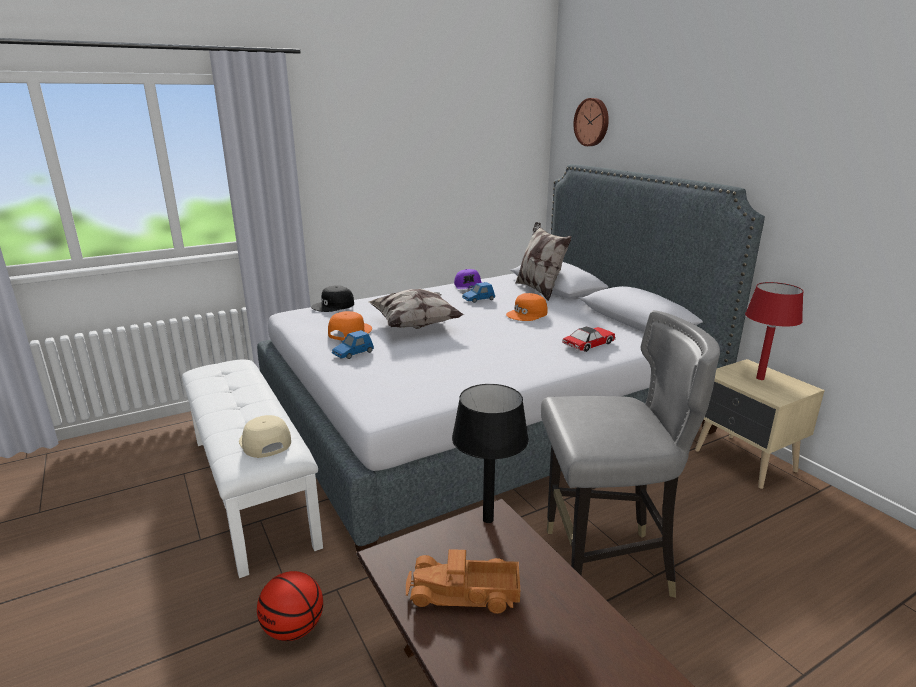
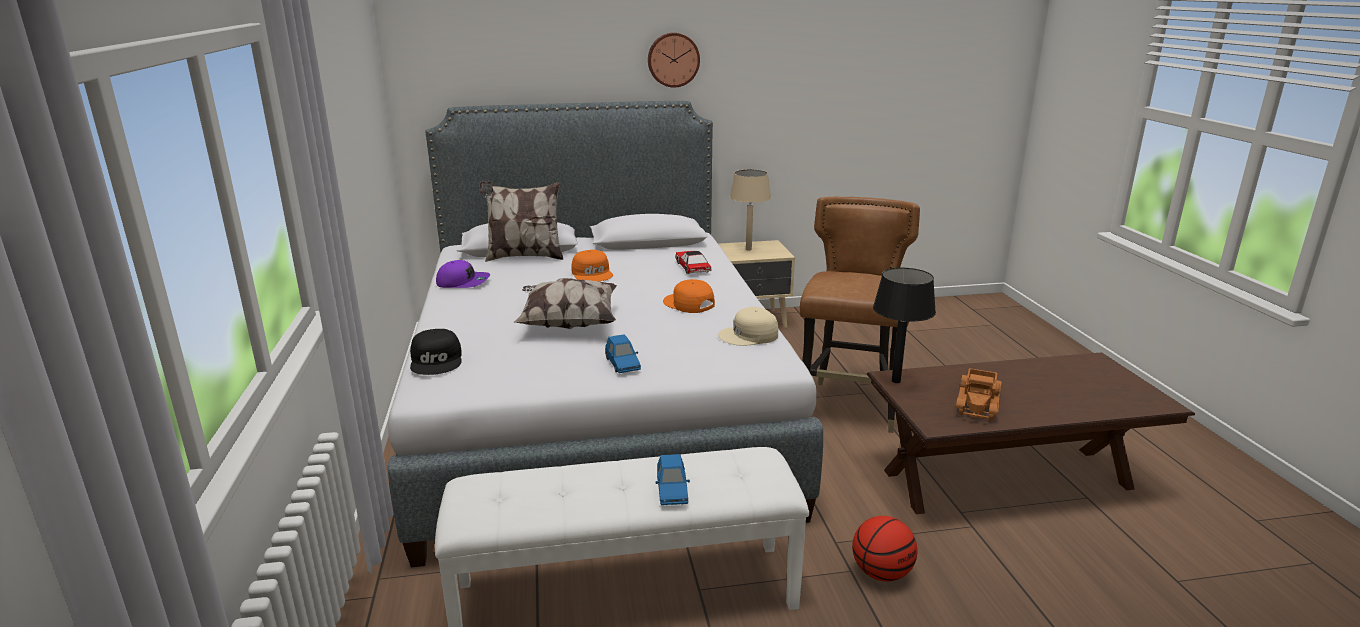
camera: 70 degrees left, 0 degrees up
(264, 442) = (733, 467): beige cap -> beige cap (749, 336)
(349, 332) = (557, 358): orange cap -> orange cap (688, 304)
(478, 299) = (519, 285): blue toy car -> blue toy car (672, 491)
(592, 122) = (465, 54): wall clock -> wall clock (673, 60)
(604, 566) = (848, 408): grey chair -> brown chair
(759, 378) = (748, 249): red table lamp -> beige table lamp

